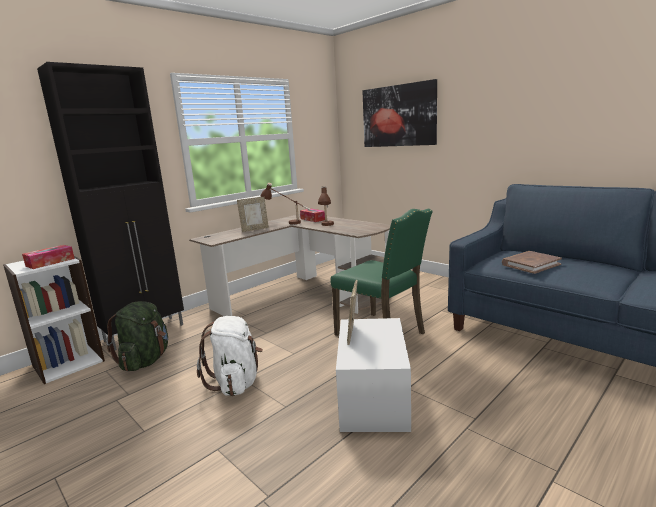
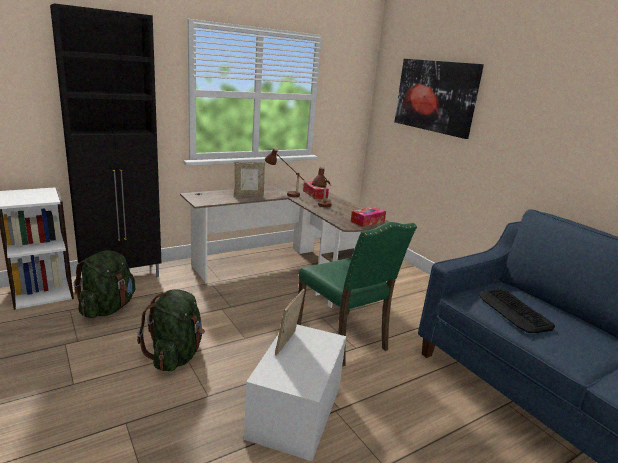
camera: 10 degrees right, 5 degrees up
(50, 262) = (35, 198): tissue box -> tissue box (367, 221)
(236, 382) = (176, 356): white backpack -> green backpack
(530, 264) = (514, 311): brown book -> keyboard

